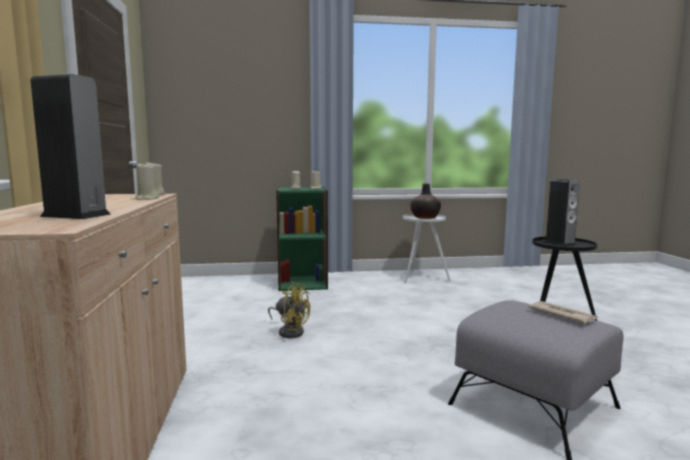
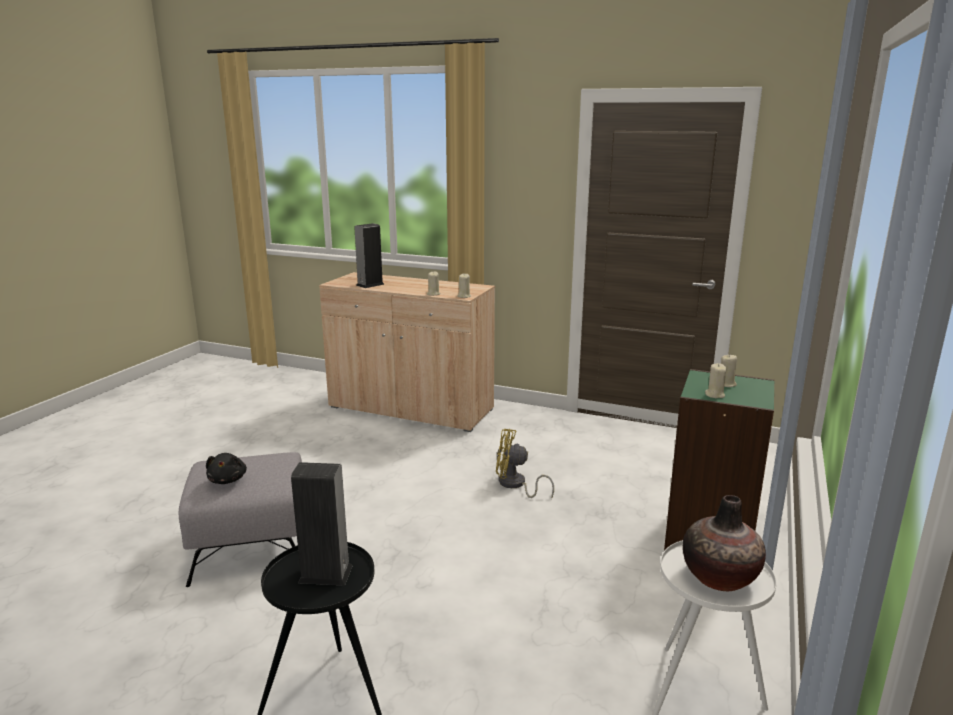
camera: 120 degrees right, 10 degrees up
(290, 331) = (515, 485): yellow fan -> yellow fan turned 45 degrees clockwise
(561, 315) = (228, 480): newspaper -> black plush toy

